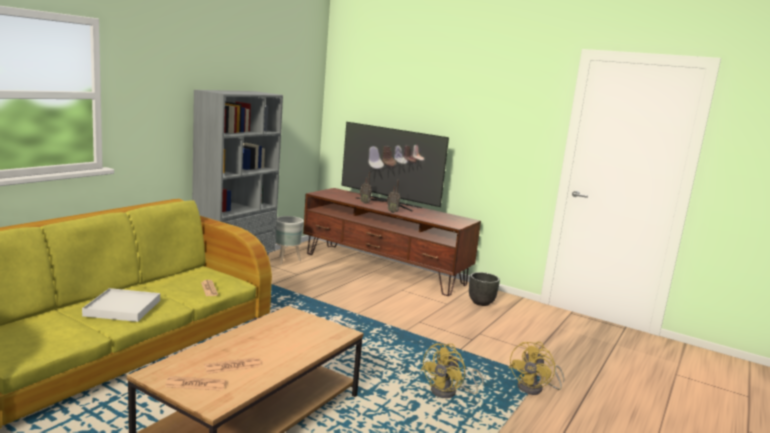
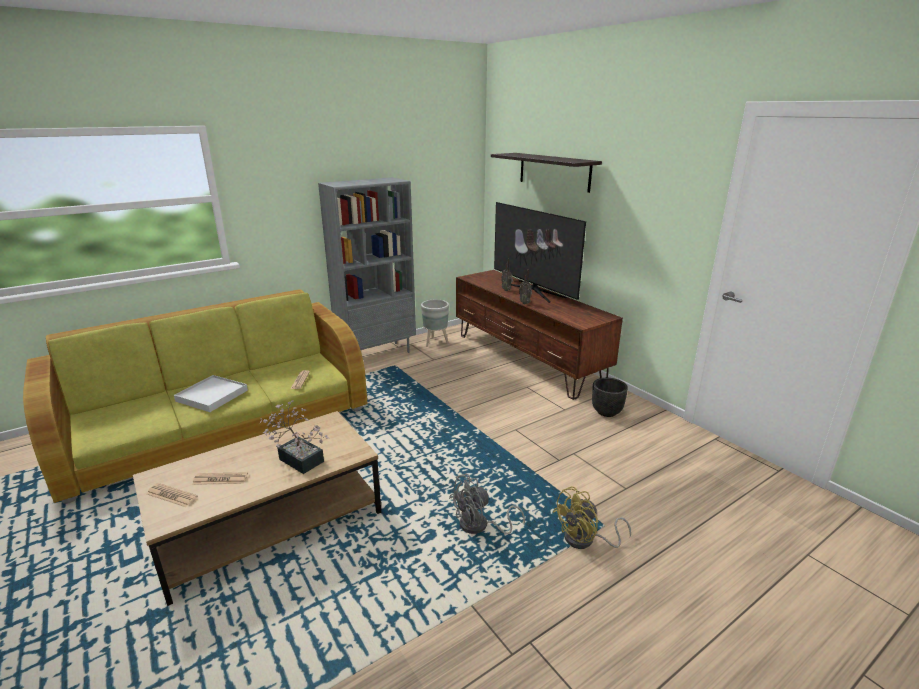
camera: 25 degrees right, 10 degrees up
(292, 342) = (298, 458): none -> potted plant
(406, 96) = (554, 171): none -> shelf
(449, 392) = (480, 526): yellow fan -> grey fan

